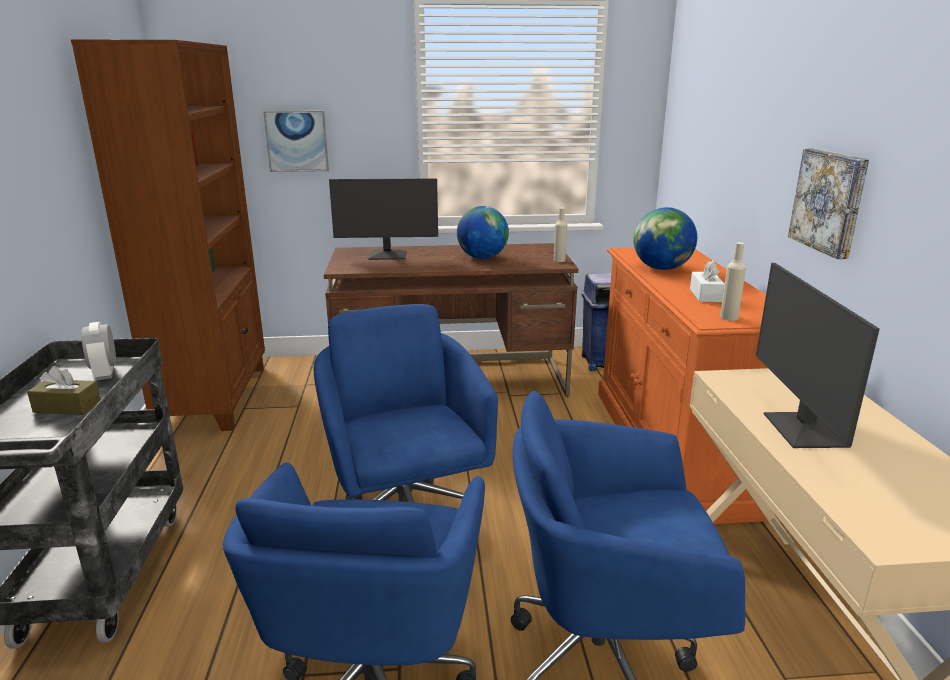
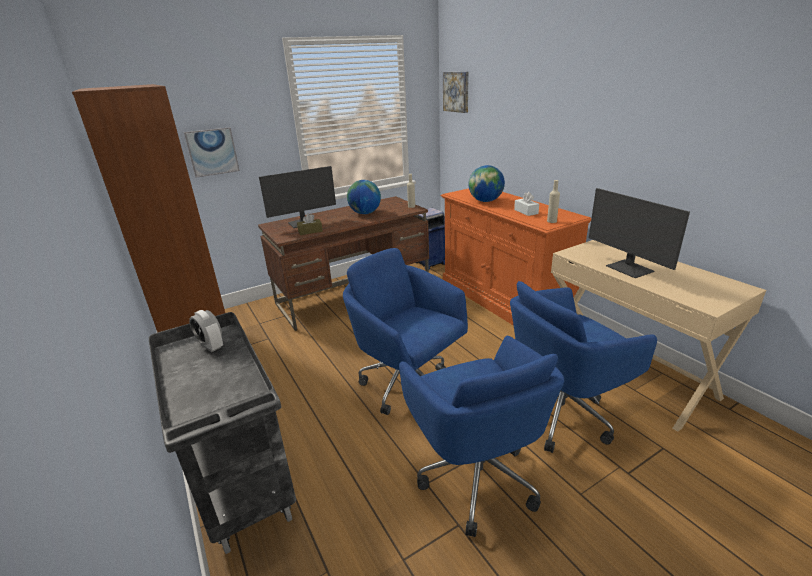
camera: 25 degrees left, 5 degrees up
(67, 407) = (218, 375): brown tissue box -> brown tissue box (310, 231)
(830, 201) = (590, 151): picture -> picture (457, 91)

